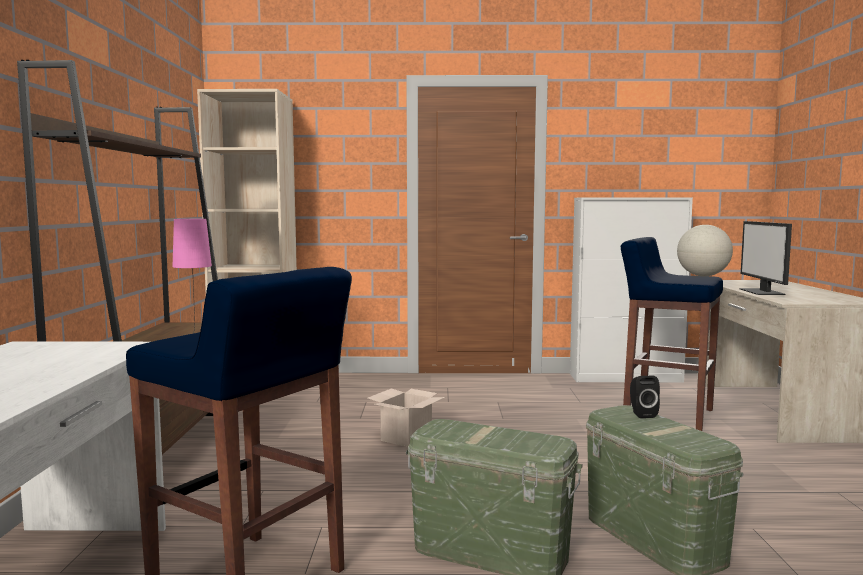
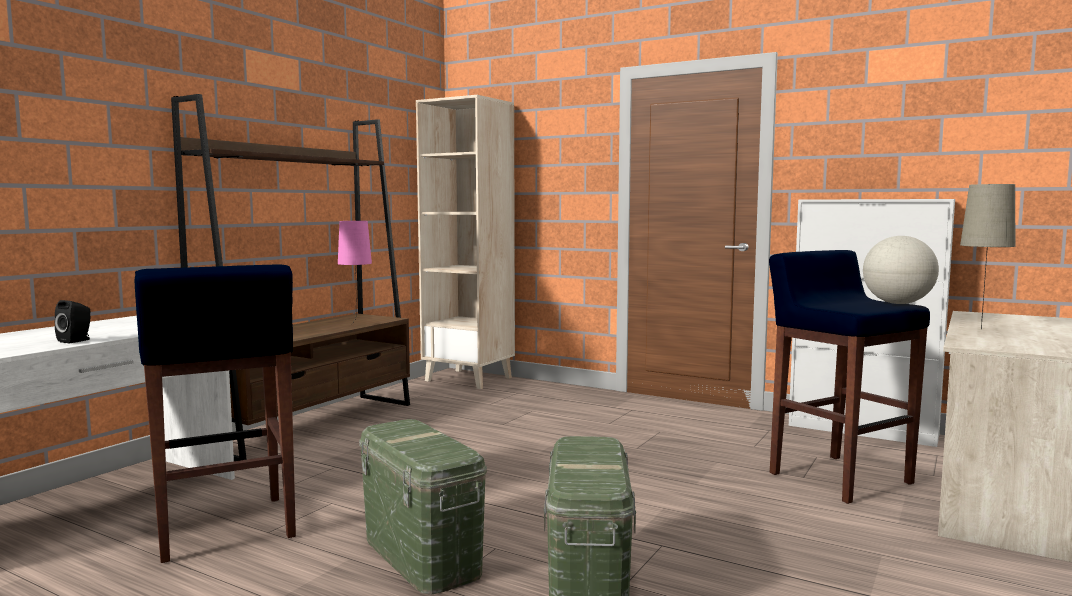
camera: 30 degrees right, 0 degrees up
(406, 437) = (514, 448): cardboard box -> none
(641, 414) = (604, 447): black speaker -> black speaker (76, 340)
(763, 292) = (981, 331): monitor -> beige table lamp

